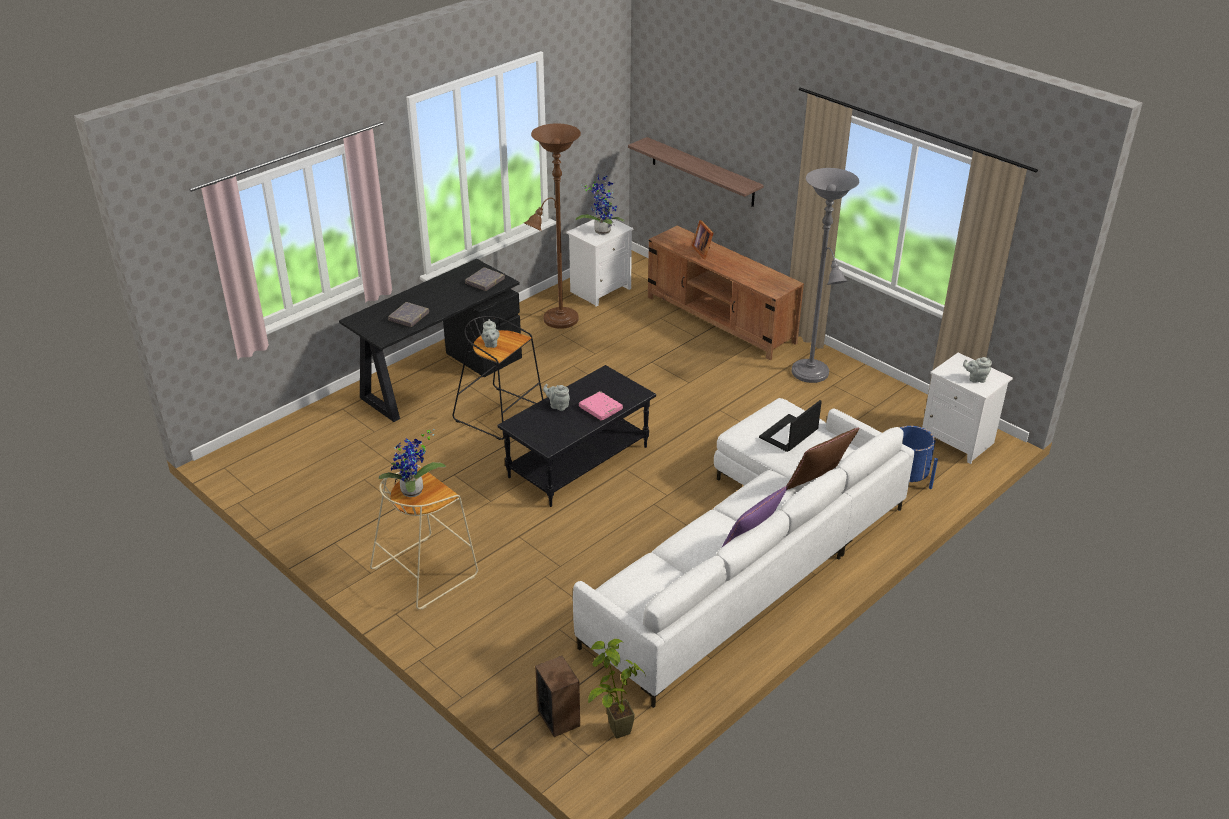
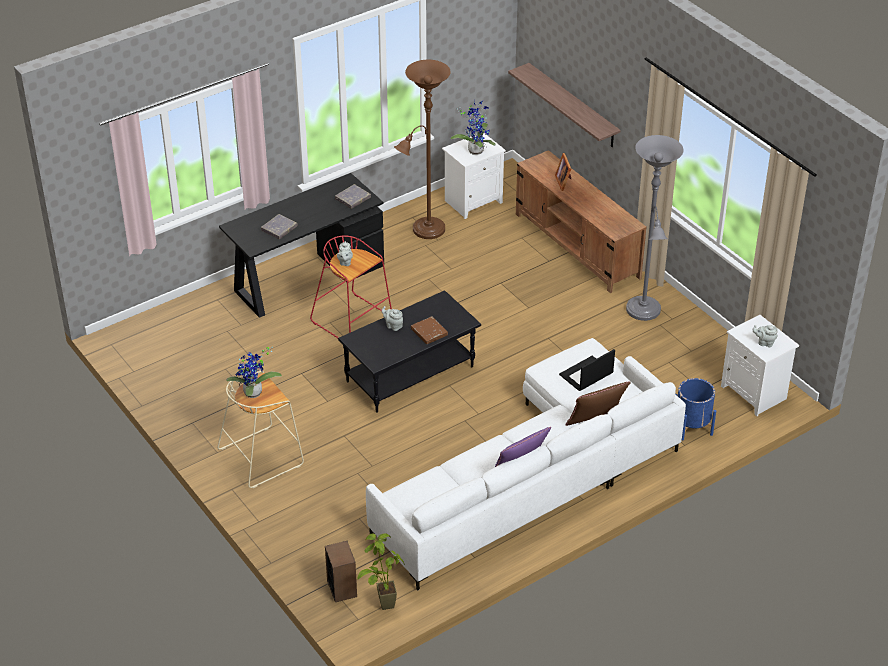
camera: 10 degrees right, 5 degrees up
(500, 413) = (353, 320): black stool -> red stool
(600, 408) = (429, 332): pink book -> brown book

